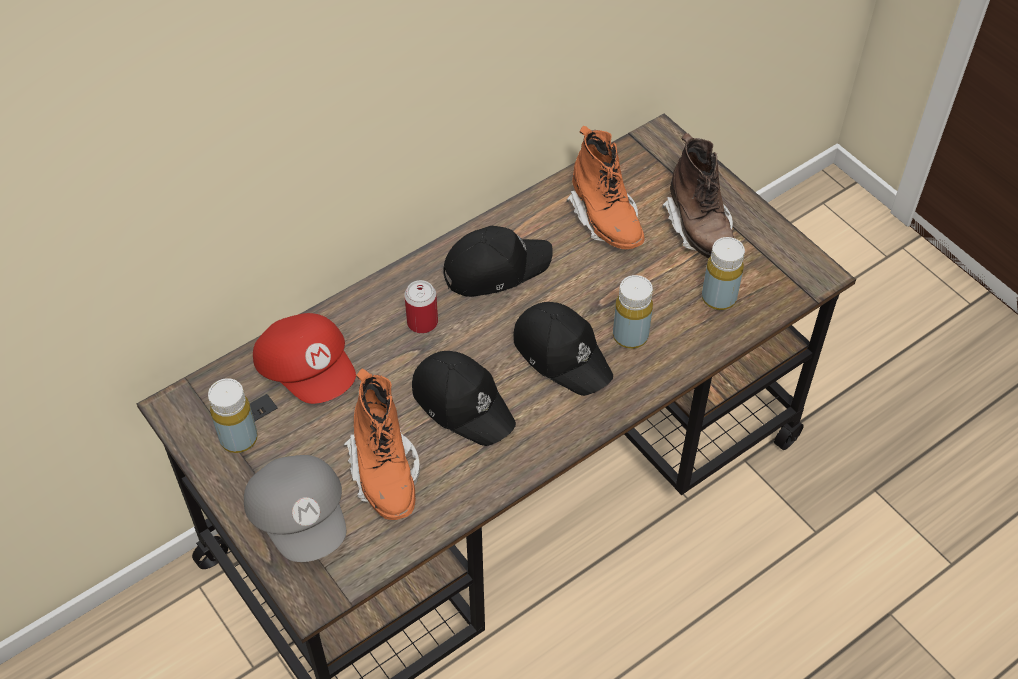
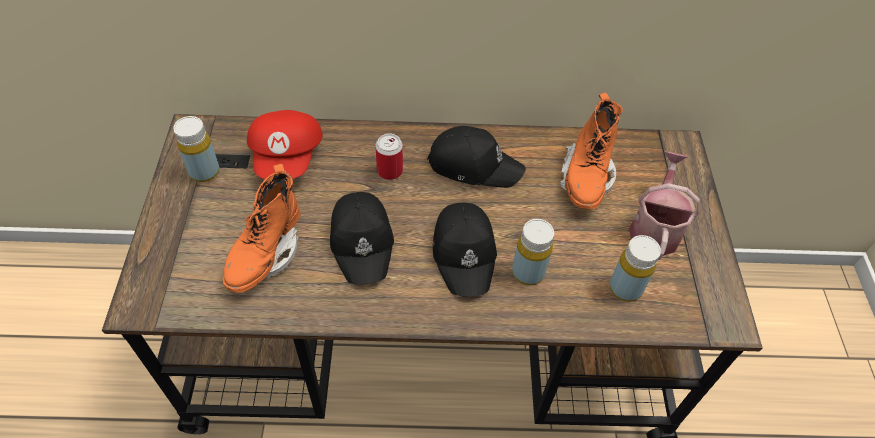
camera: 35 degrees right, 0 degrees up
(302, 517) = (187, 248): grey cap -> none
(699, 229) = (655, 227): brown boot -> watering can

